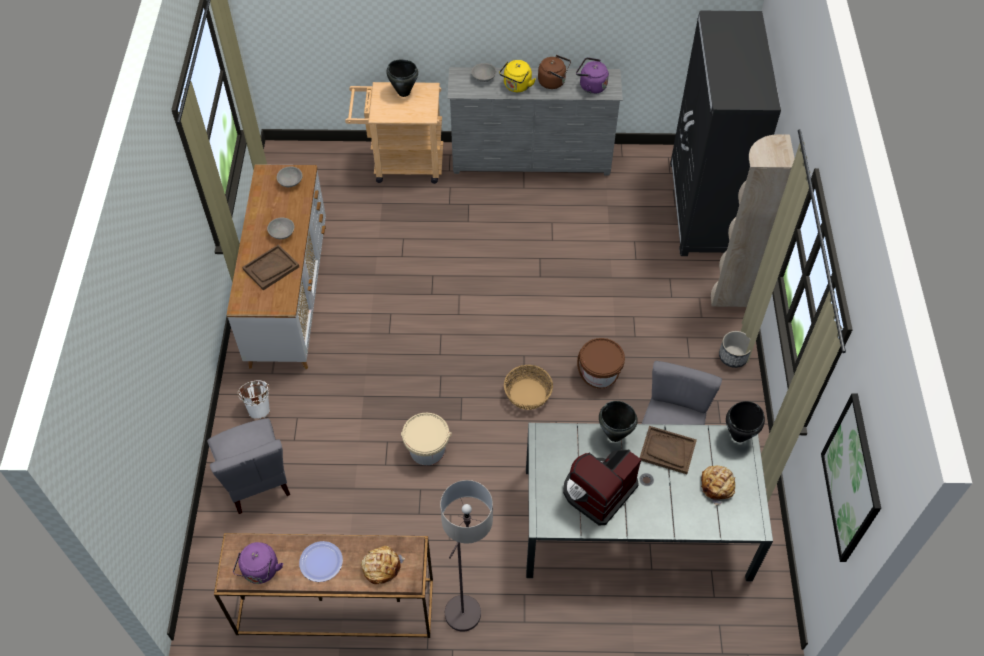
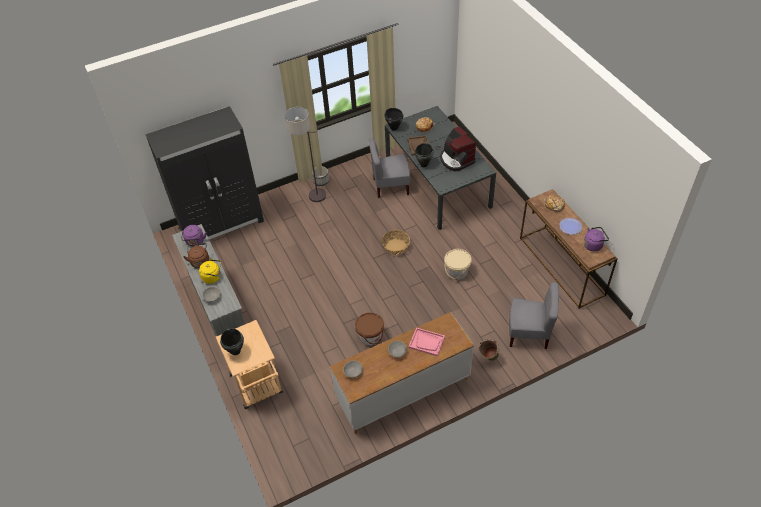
camera: 115 degrees left, 5 degrees down
(256, 480) = (529, 333): grey chair -> grey chair turned 60 degrees clockwise
(259, 407) = (488, 358): white bucket -> green bucket
(271, 268) = (427, 342): brown tray -> pink tray
(467, 604) = (520, 221): grey floor lamp -> grey floor lamp (312, 196)
(598, 491) = (456, 159): coffee machine -> coffee machine turned 45 degrees clockwise
(599, 374) = (365, 224): brown bucket -> brown bucket (370, 336)
(729, 295) = (281, 194): beige bookcase -> none
(851, 478) = (429, 43): picture -> none

